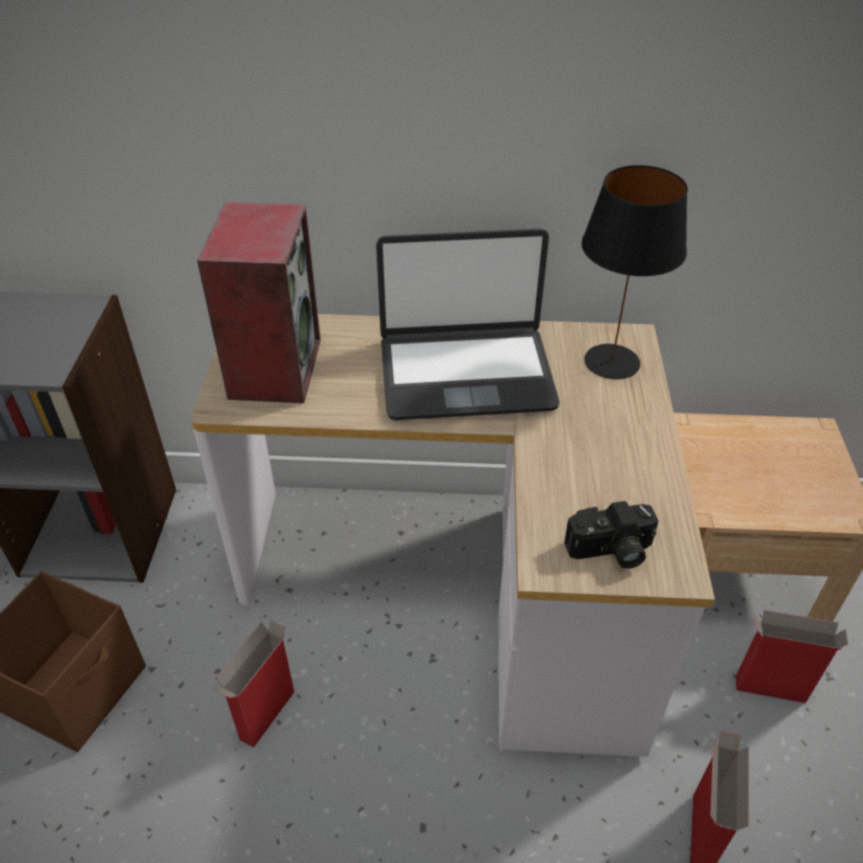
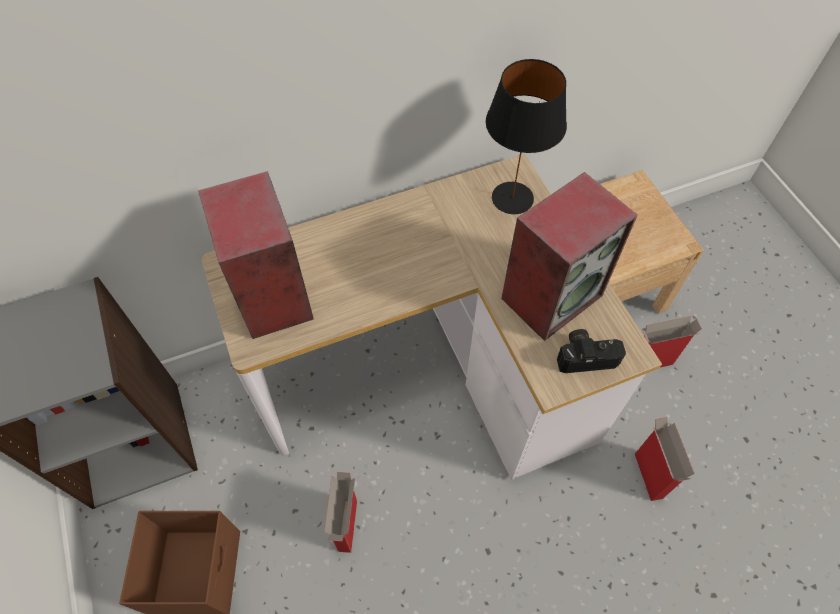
camera: 25 degrees left, 15 degrees up
(466, 373) = (417, 246): laptop -> none
(603, 473) = (551, 295): none -> speaker
(611, 551) = (586, 355): camera -> camera turned 150 degrees counterclockwise

